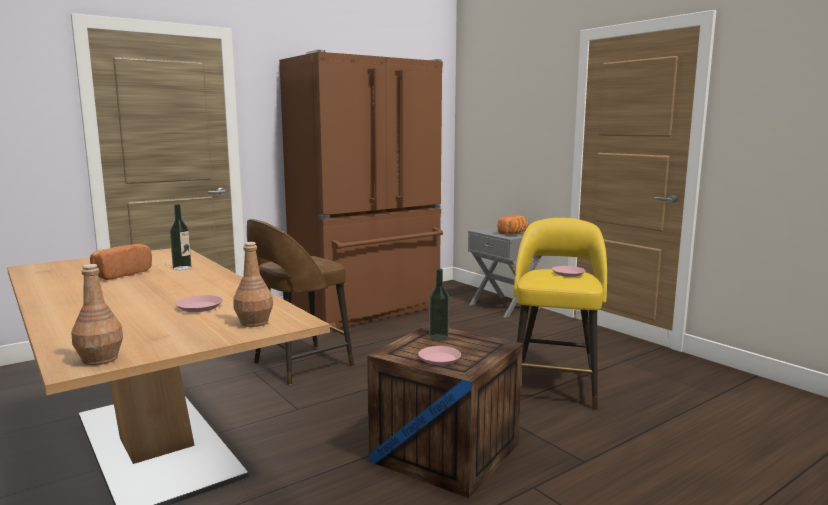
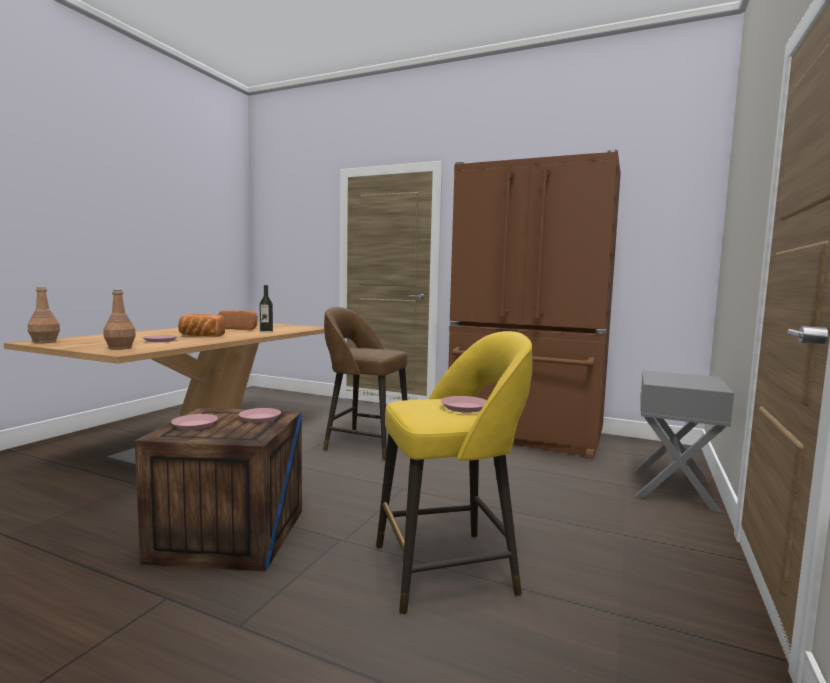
camera: 60 degrees right, 5 degrees down
(438, 337) = (259, 418): bottle -> pink plate
(514, 233) = (684, 382): bread -> bread (200, 336)

